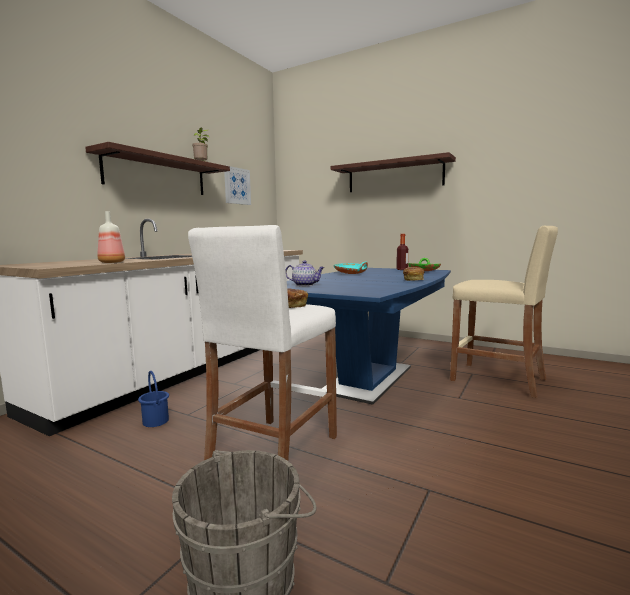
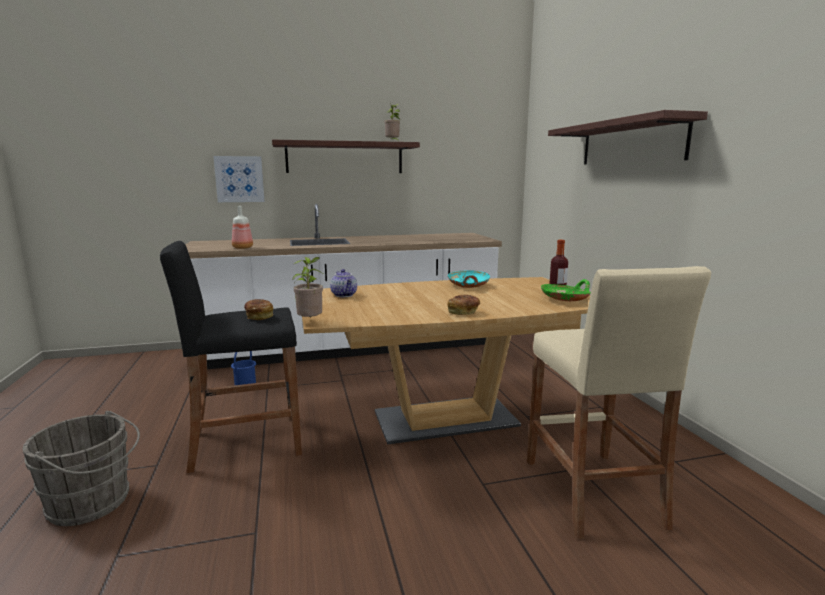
camera: 45 degrees right, 5 degrees up
(237, 186) = (454, 158): picture -> picture (239, 179)
(273, 453) = (245, 443): white stool -> black stool
(366, 295) = (310, 322): none -> potted plant
(368, 379) = (445, 419): blue dining table -> brown dining table

